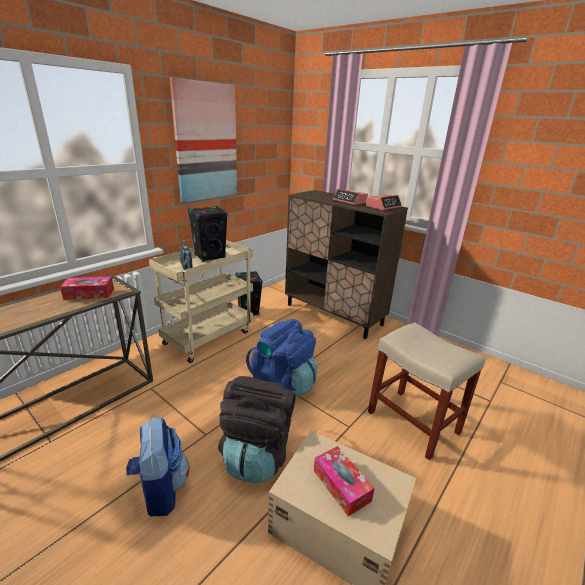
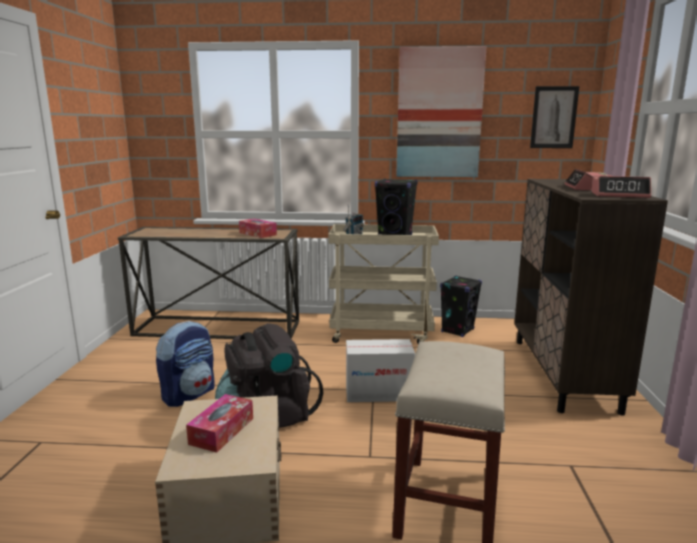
camera: 55 degrees right, 10 degrees down
(272, 144) = (553, 117): none -> picture
(283, 383) = (378, 393): blue backpack -> cardboard box

